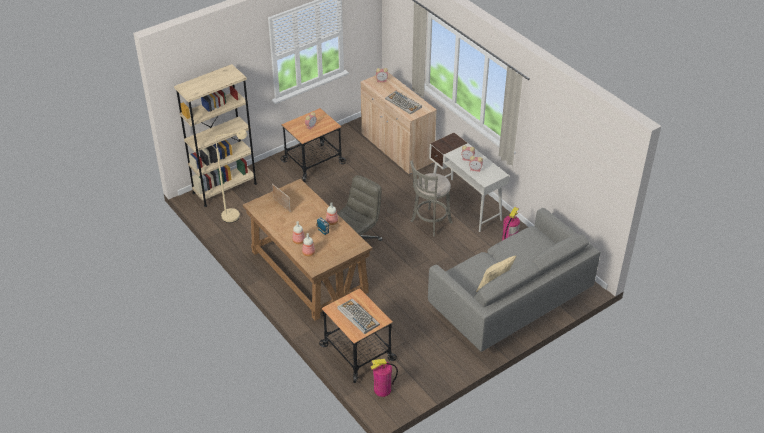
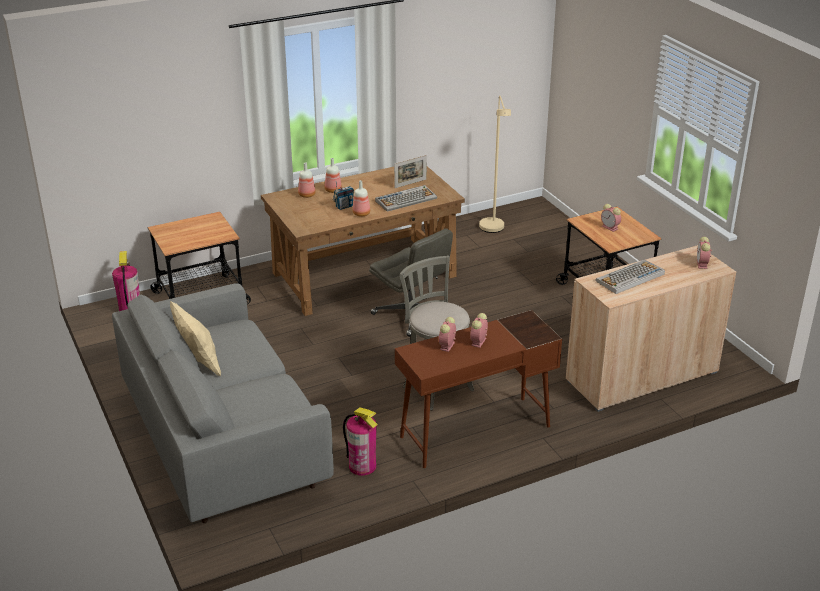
camera: 100 degrees right, 10 degrees down
(224, 188) = (552, 224): beige bookcase -> none
(357, 316) = (189, 232): keyboard -> keyboard (406, 199)
(465, 205) = (474, 432): white desk -> brown desk

